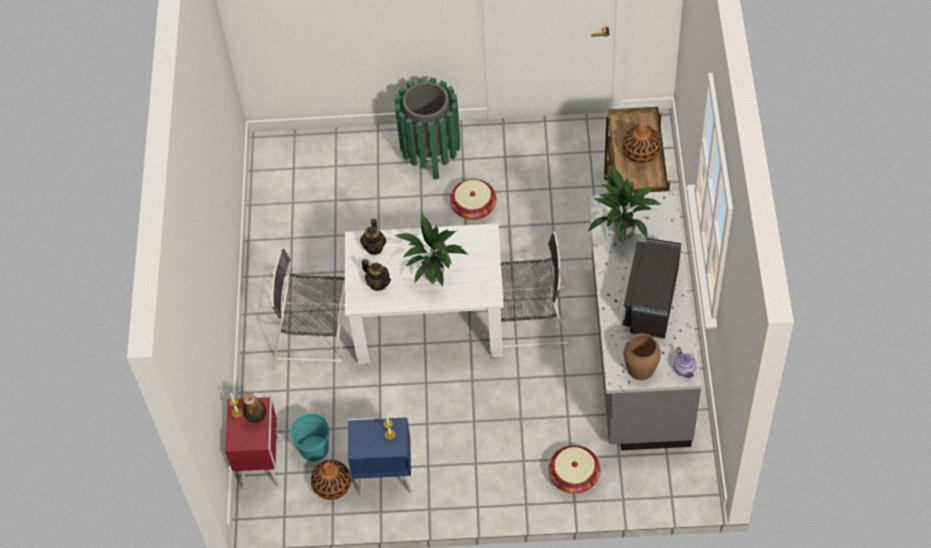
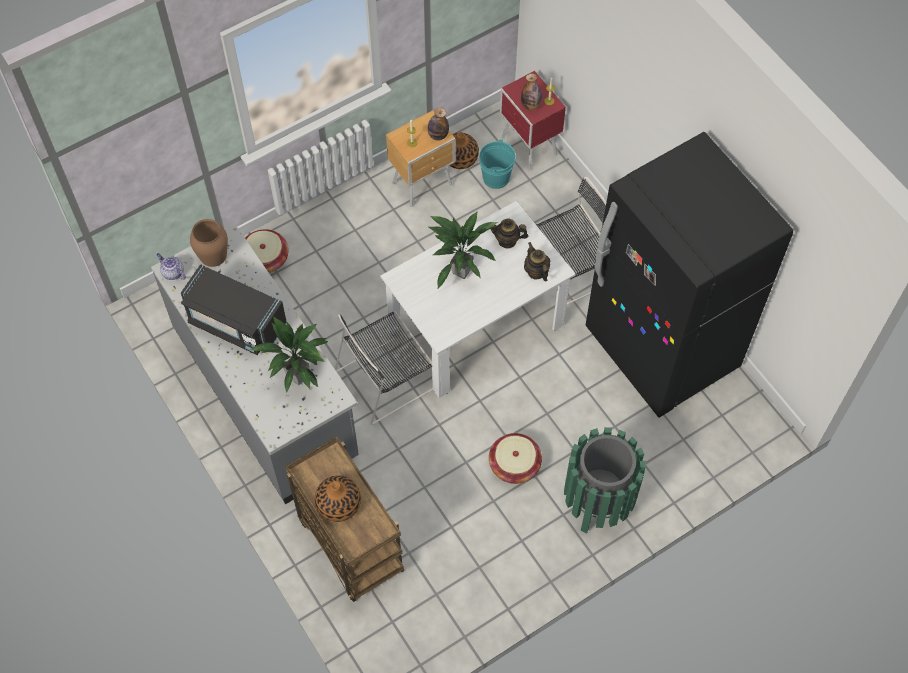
camera: 145 degrees right, 5 degrees up
(297, 234) = (661, 349): none -> black fridge
(361, 429) = (438, 135): none -> bottle
(383, 476) = (423, 184): blue nightstand -> brown nightstand
(651, 300) = (235, 322): black microwave -> black microwave turned 135 degrees clockwise

